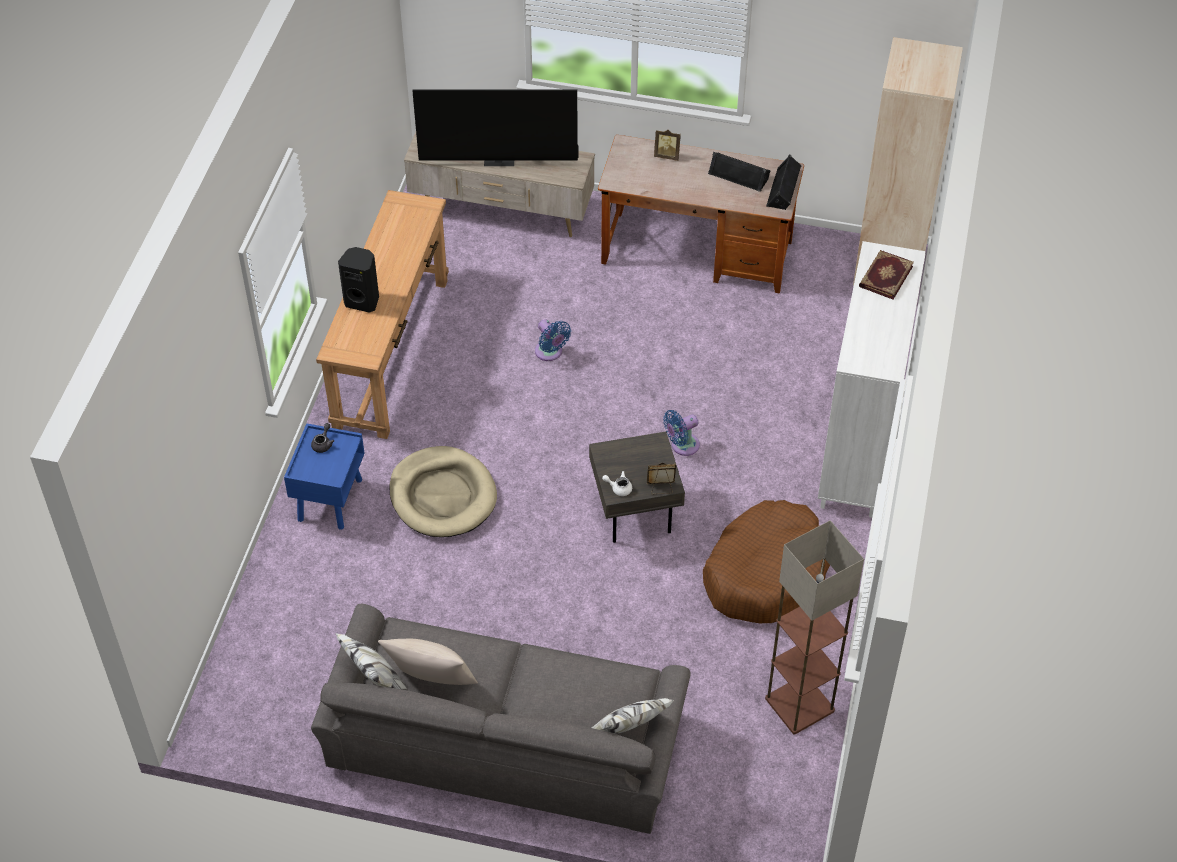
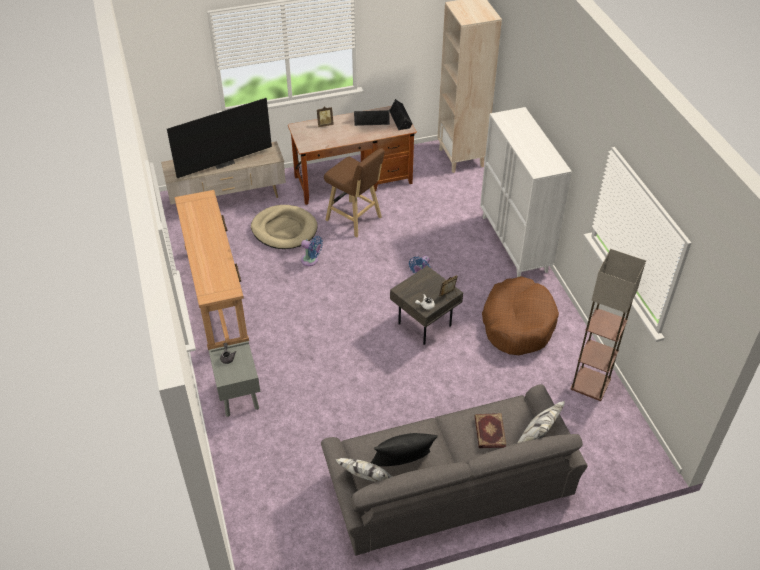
camera: 30 degrees left, 5 degrees down
(330, 499) = (238, 395): blue nightstand -> grey nightstand
(363, 301) = (204, 261): black speaker -> none
(431, 684) = (402, 466): beige pillow -> black pillow
(443, 495) = (306, 362): beige dog bed -> beige dog bed (284, 229)
(654, 317) = (355, 220): none -> brown stool
(885, 276) = (516, 125): book -> book (489, 432)

